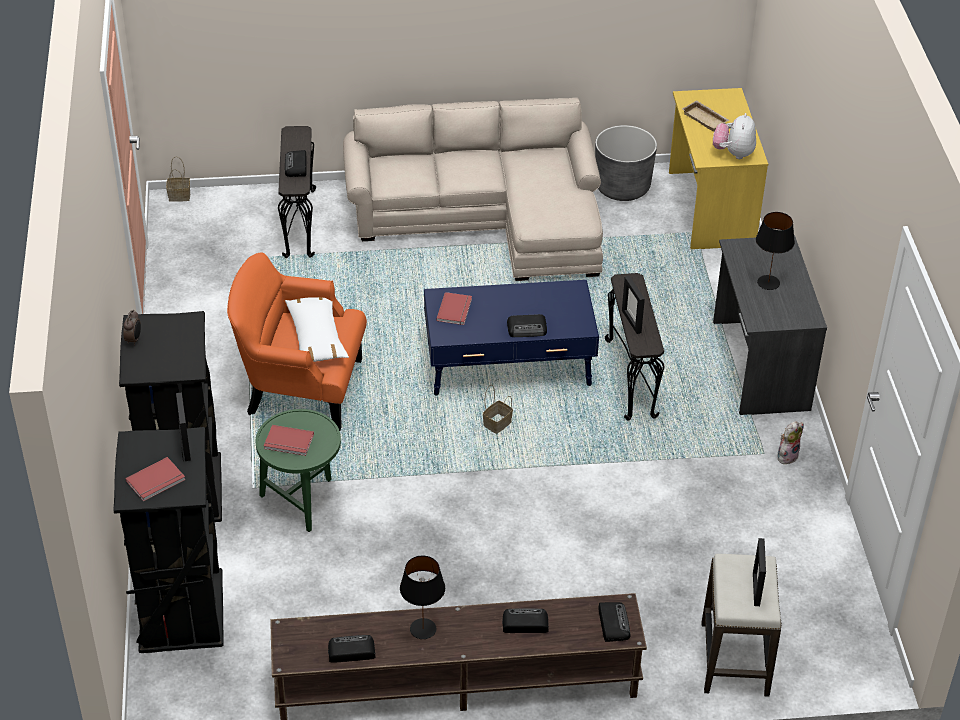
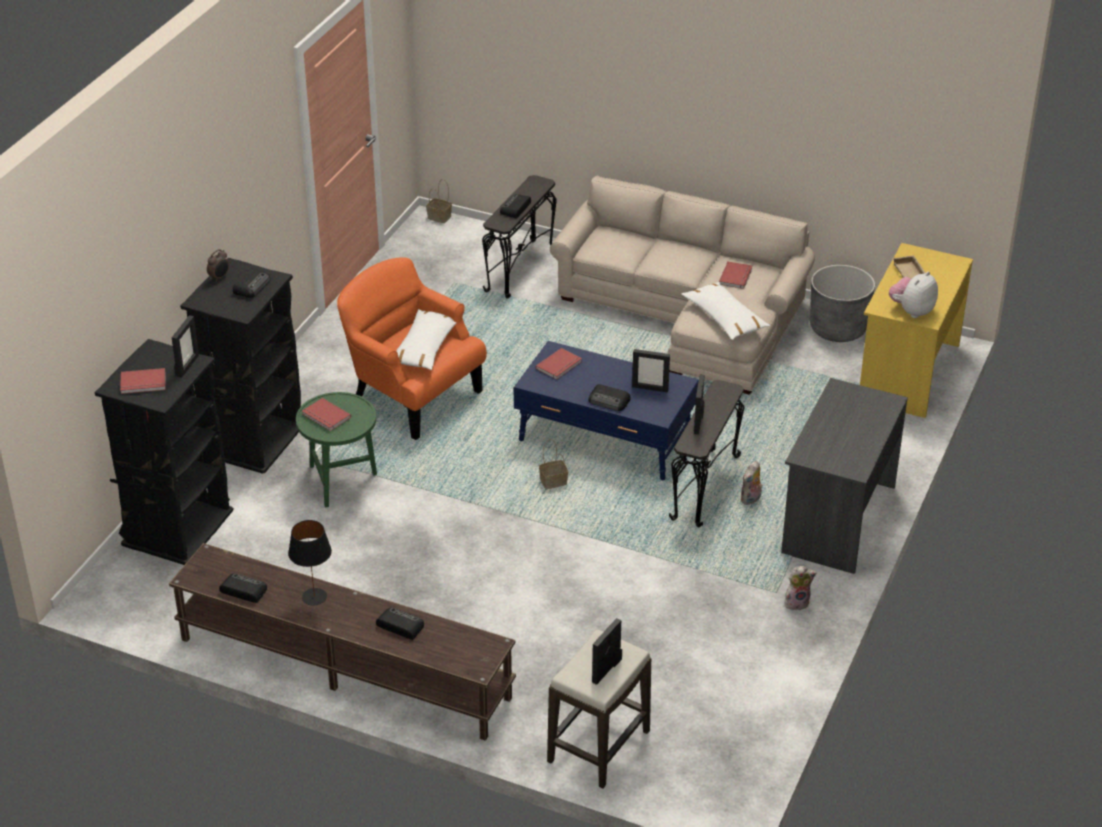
camera: 30 degrees right, 5 degrees down
(536, 168) = (736, 276): none -> red book
(552, 303) = (650, 388): none -> picture frame
(558, 212) = (724, 318): none -> white pillow
(613, 623) = (474, 655): radio -> radio (252, 286)
(677, 375) = (751, 500): none -> plush toy
(768, 282) = (843, 427): black table lamp -> none

